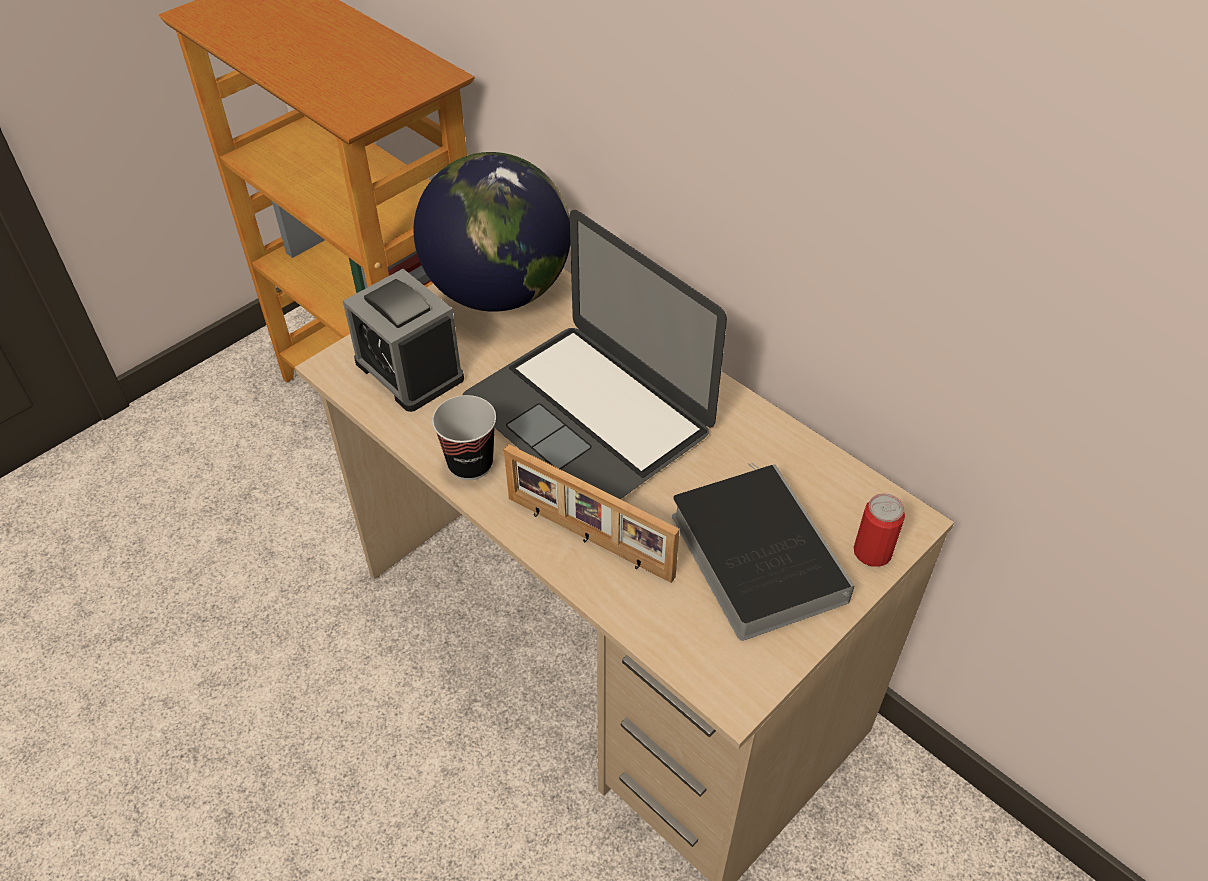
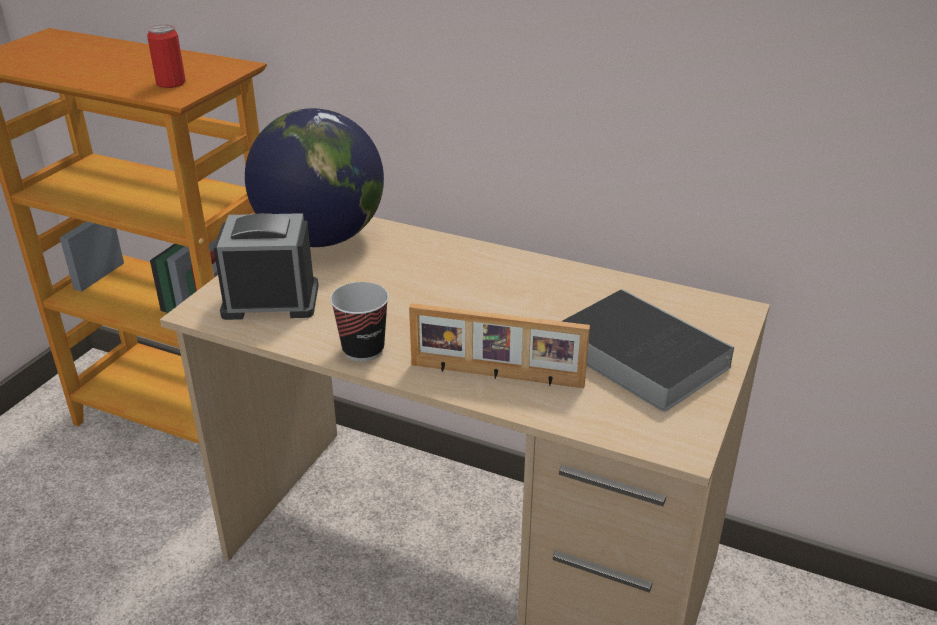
camera: 20 degrees left, 15 degrees down
(409, 370) = (271, 300): alarm clock -> alarm clock turned 150 degrees clockwise
(587, 414) = (445, 298): laptop -> none
(872, 552) = (724, 334): can -> can (171, 83)

